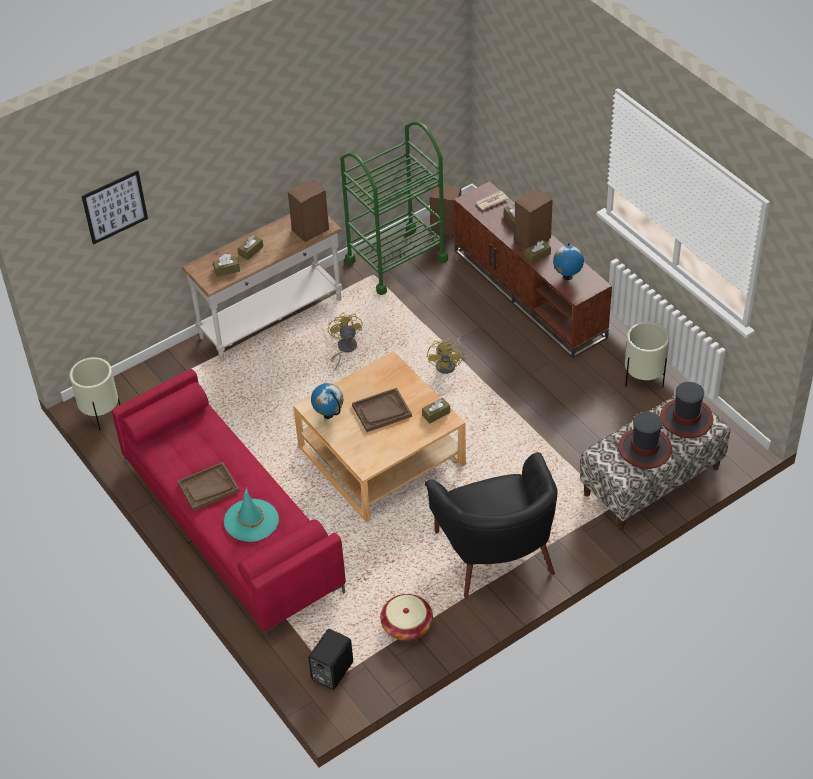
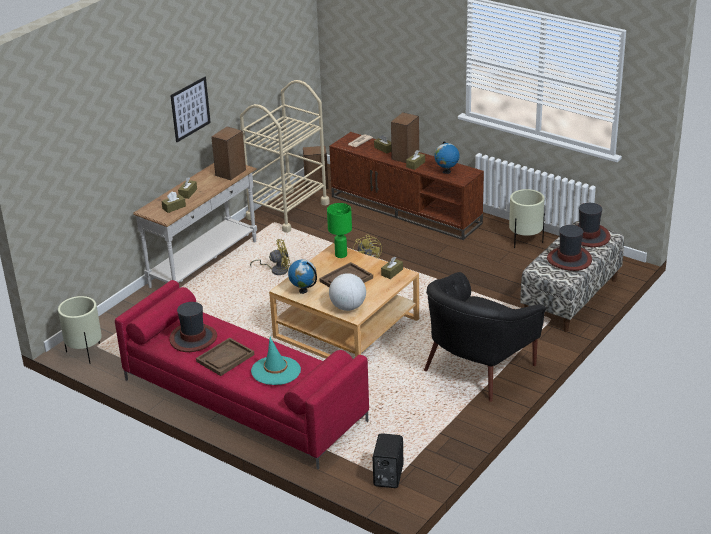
camera: 20 degrees left, 15 degrees down
(115, 207) = (82, 148): picture -> picture (190, 109)
(188, 450) = (193, 338): none -> hat
(344, 349) = (276, 270): yellow fan -> yellow fan turned 105 degrees clockwise
(365, 452) = (348, 307): none -> globe
(393, 371) = (341, 254): none -> green table lamp
(396, 260) = (287, 210): green cart -> beige cart
(407, 626) = (434, 431): basket -> none
(496, 553) = (478, 368): black armchair -> black armchair turned 75 degrees clockwise

